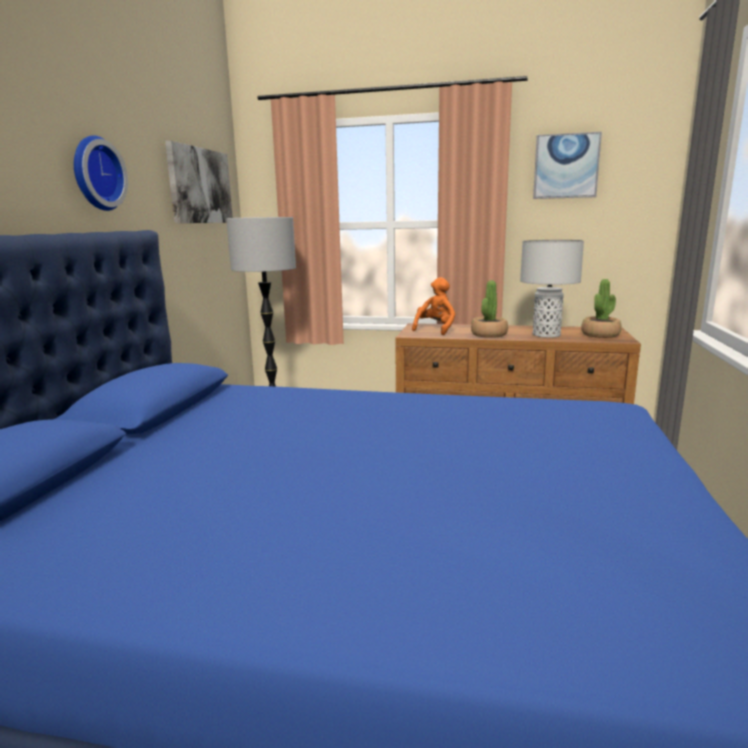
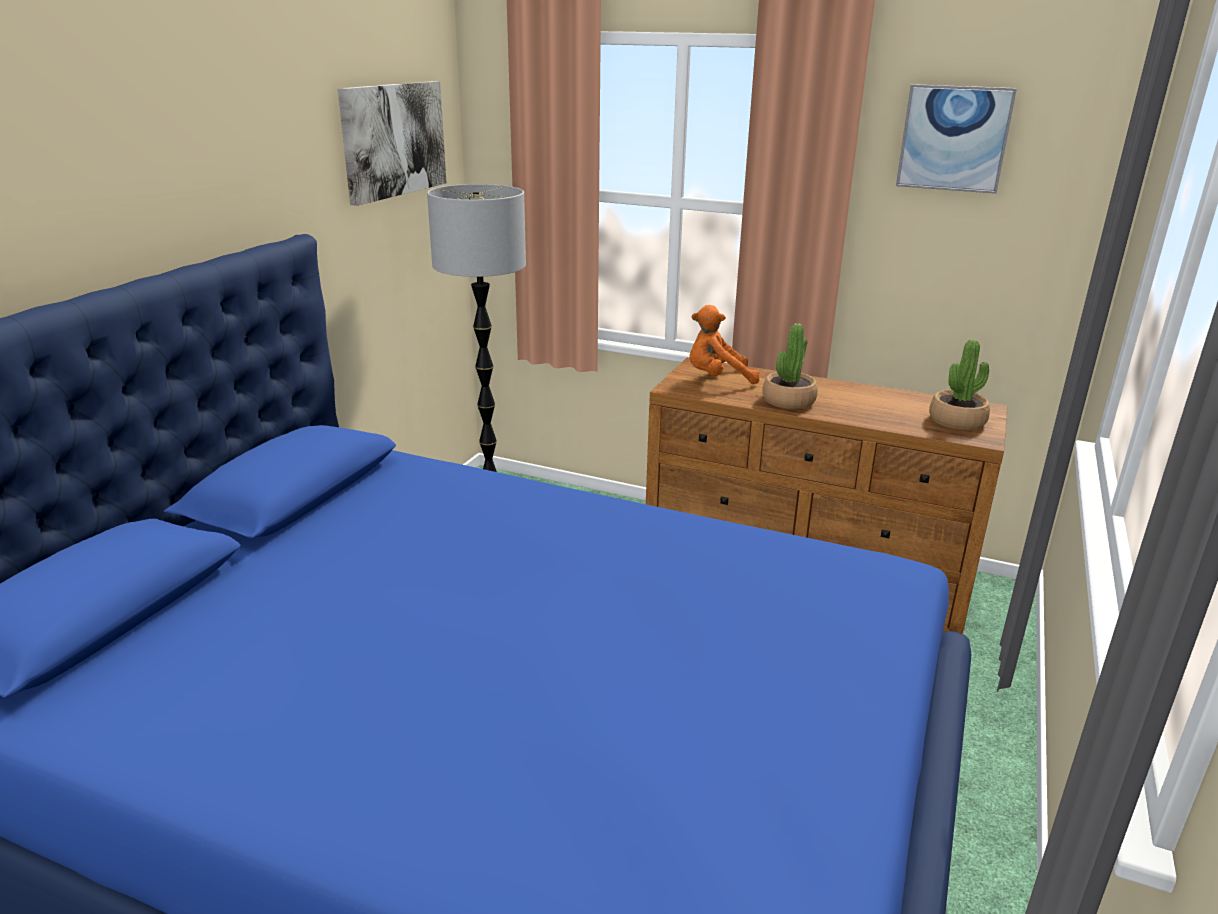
camera: 10 degrees right, 10 degrees up
(95, 174) = (231, 166): wall clock -> none
(435, 329) = (717, 379): orange plush toy -> orange plush toy turned 135 degrees counterclockwise
(545, 335) = (873, 411): white table lamp -> none

